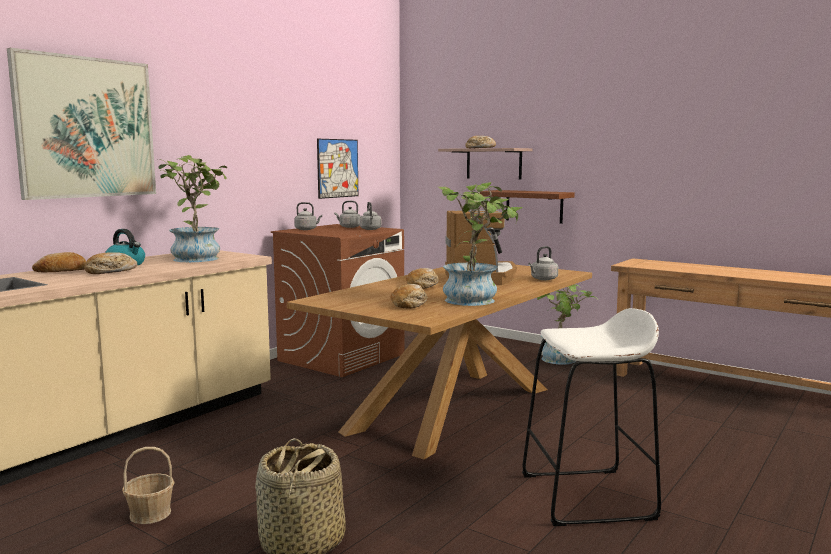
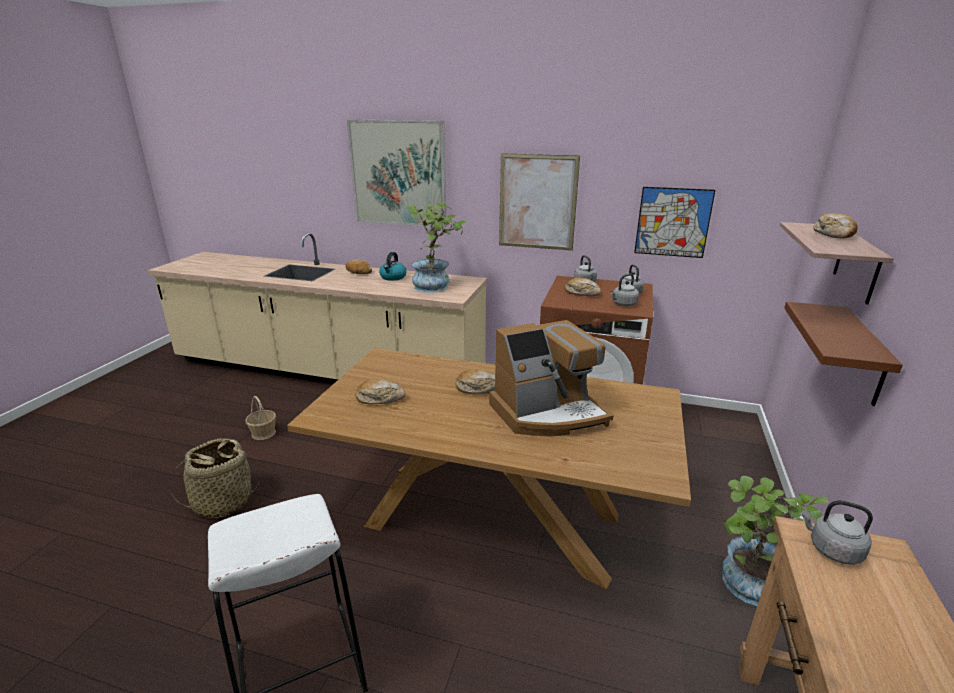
camera: 70 degrees right, 15 degrees up
(110, 271) = (364, 281): bread -> bread (582, 293)
(243, 157) = (537, 202): none -> picture
(476, 299) = (419, 429): potted plant -> none
(543, 279) = (581, 459): grey kettle -> grey kettle (831, 549)

